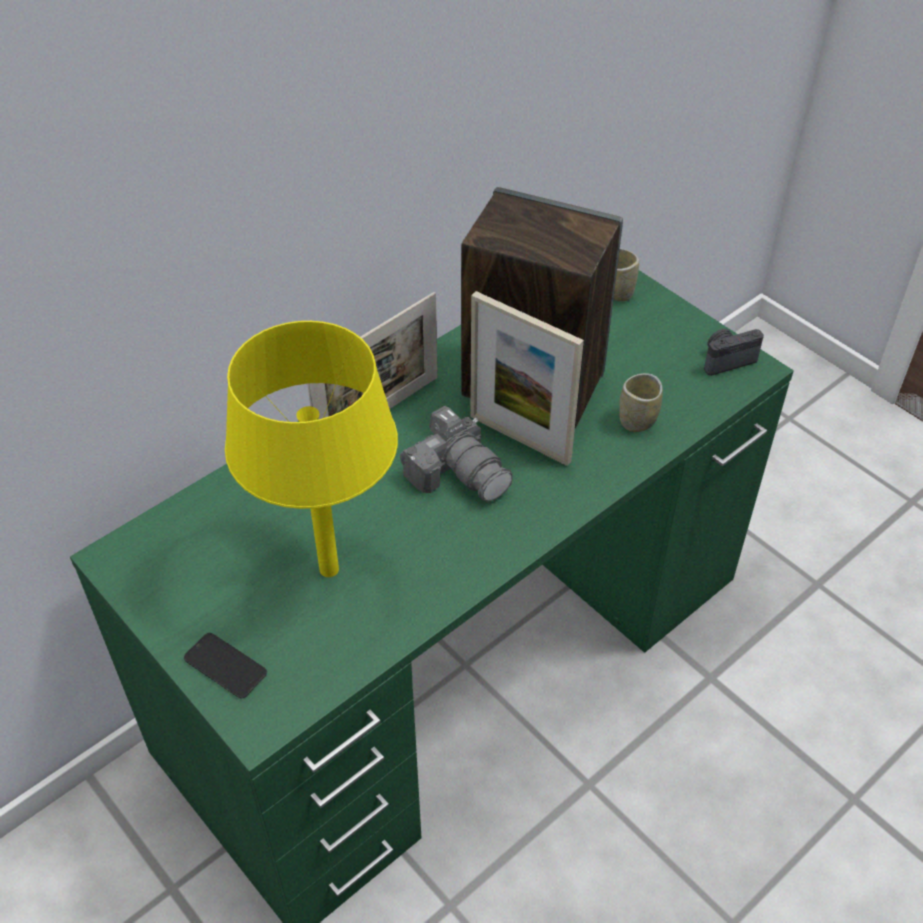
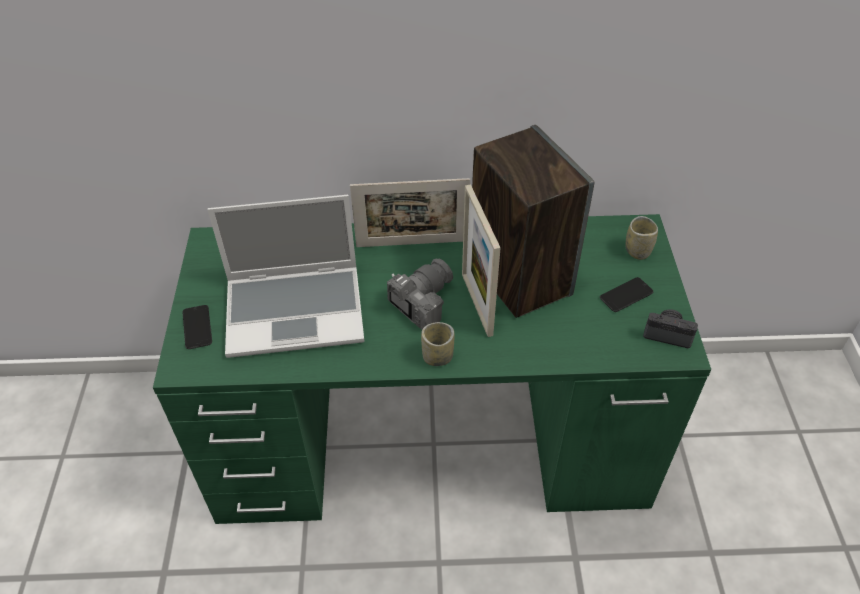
camera: 40 degrees right, 0 degrees up
(329, 569) = (297, 311): yellow table lamp -> laptop
(458, 473) = (420, 302): camera -> camera turned 135 degrees counterclockwise
(637, 420) = (562, 337): cup -> cup (437, 357)
(652, 343) = (626, 295): none -> phone

